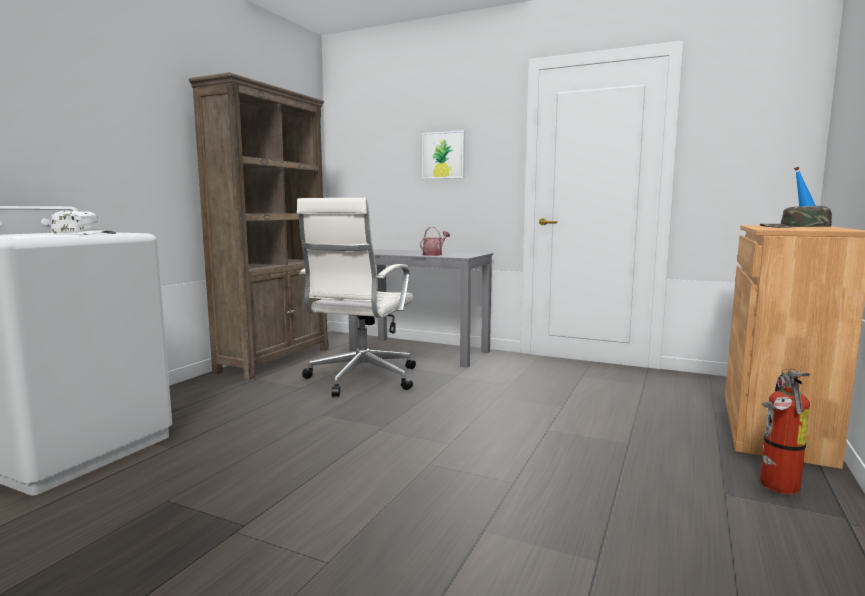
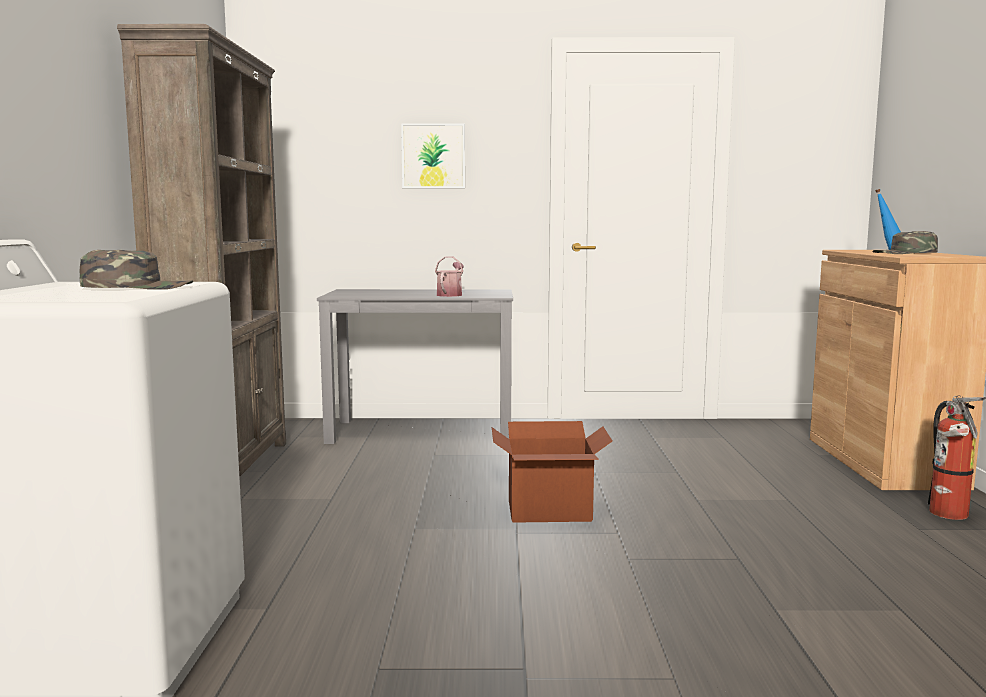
camera: 25 degrees left, 0 degrees up
(84, 234) = (137, 287): white cap -> green cap
(360, 379) = (397, 477): white office chair -> none
(423, 419) = (549, 511): none -> cardboard box

